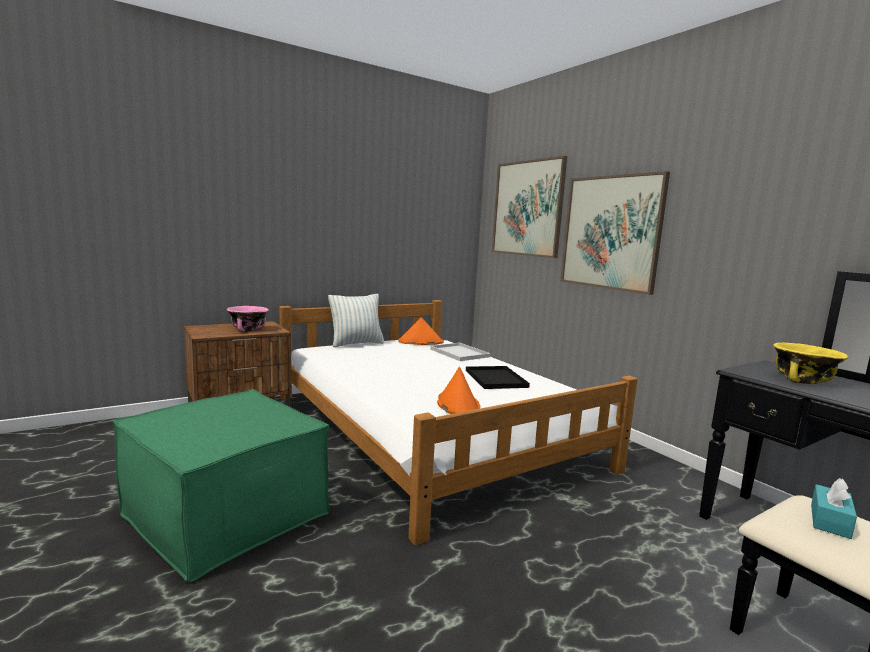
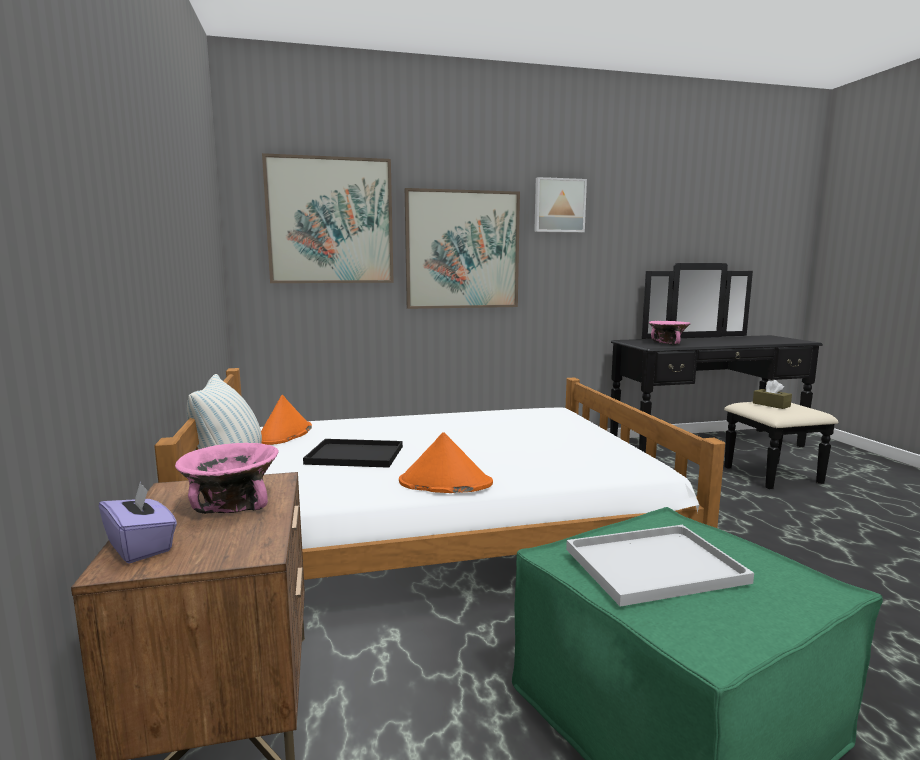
camera: 70 degrees left, 0 degrees up
(210, 326) = (141, 546): none -> purple tissue box
(457, 405) = (575, 449): orange hat -> orange hat (445, 483)
(460, 353) = (367, 424): white tray -> white tray (656, 564)
(497, 379) = (488, 425): black tray -> black tray (357, 455)
(717, 182) = (559, 205): none -> picture
(803, 380) = (668, 343): yellow bowl -> pink bowl
(830, 521) = (771, 405): turquoise tissue box -> brown tissue box

